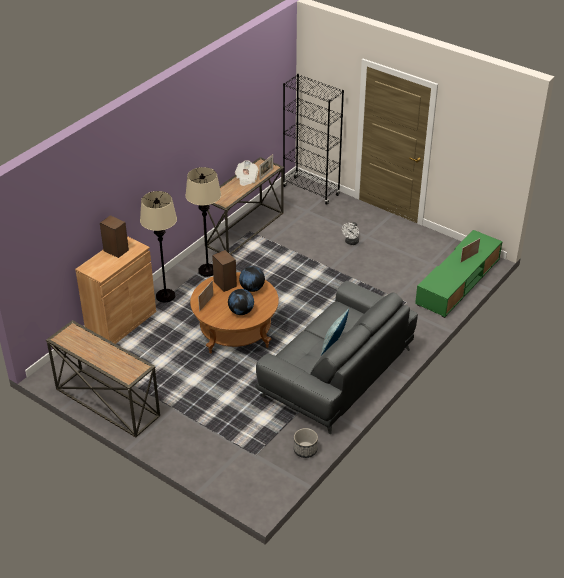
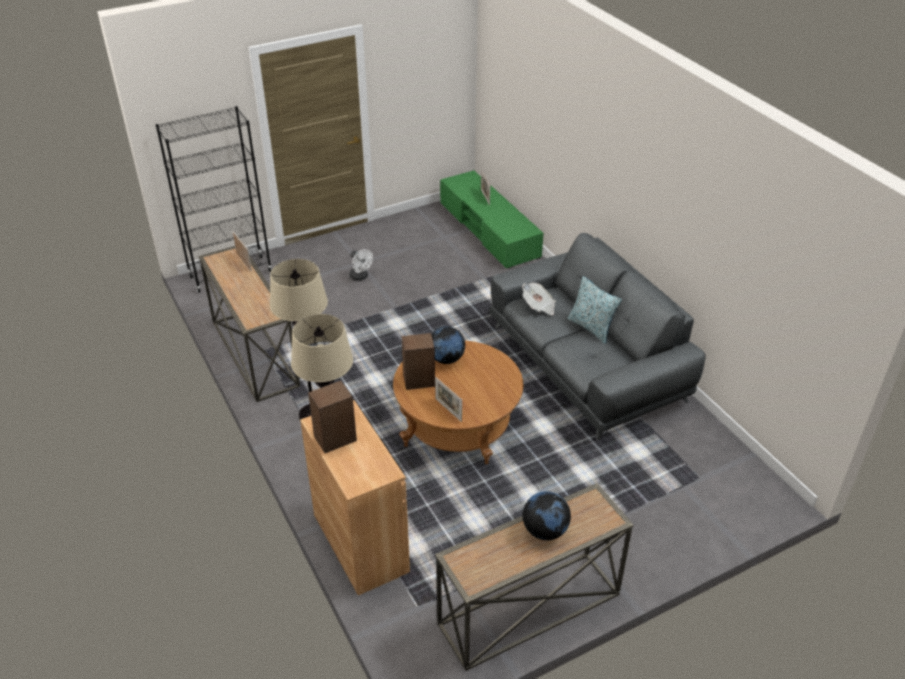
camera: 65 degrees left, 0 degrees up
(241, 312) = (487, 382): globe -> globe (545, 531)
(246, 179) = (237, 281): newspaper -> newspaper (539, 306)
(305, 450) = (707, 431): planter -> none

